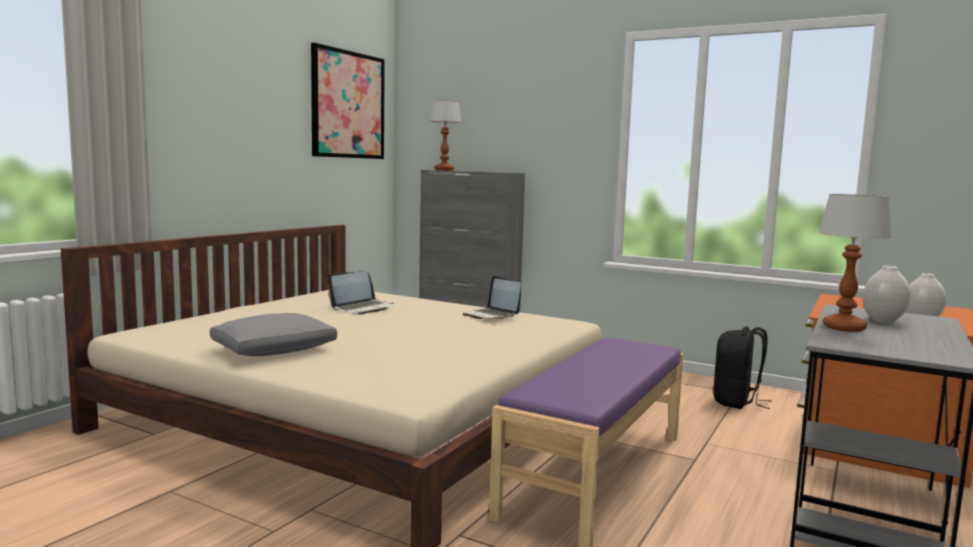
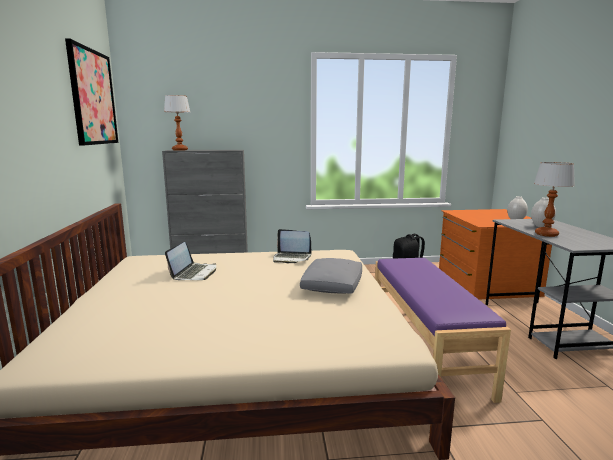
camera: 35 degrees left, 5 degrees up
(275, 350) = (219, 336): grey pillow -> grey pillow (332, 285)

